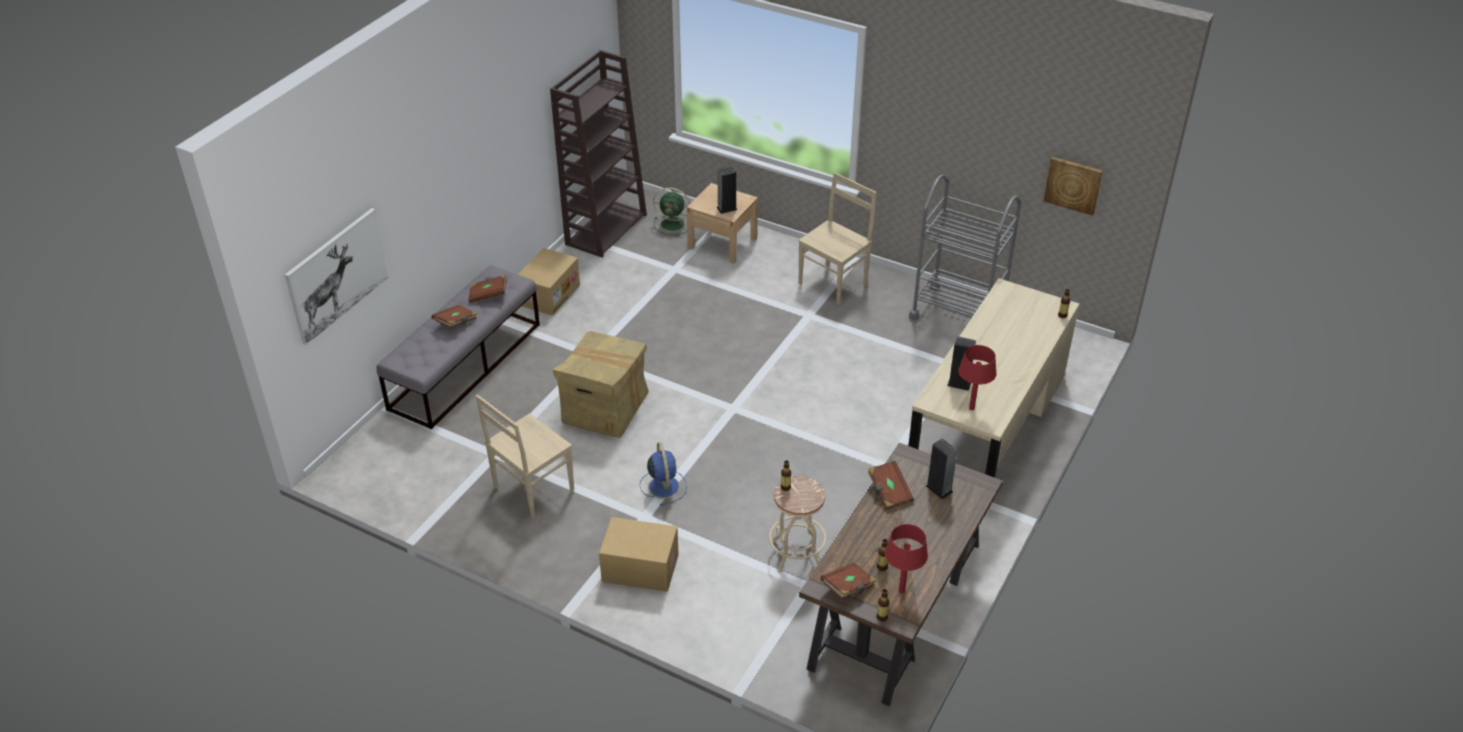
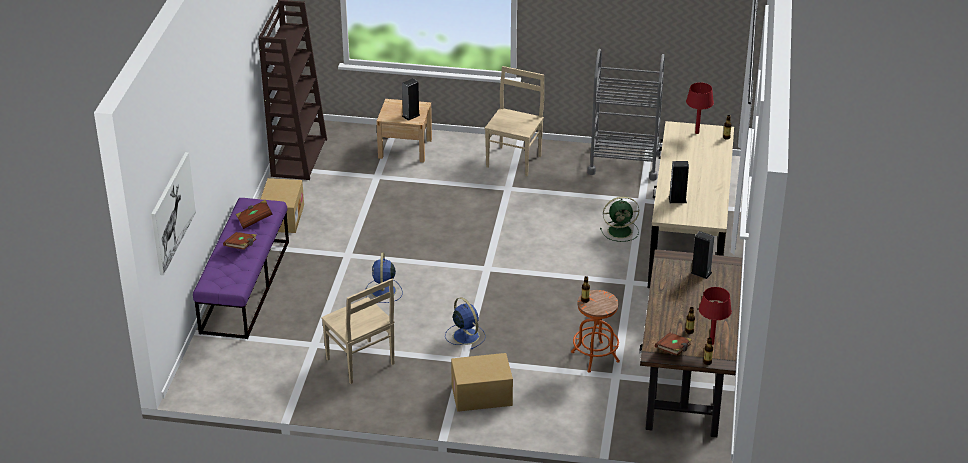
camera: 20 degrees left, 5 degrees down
(466, 365) = (245, 286): grey bench -> purple bench
(532, 490) = (361, 363): beige chair -> beige chair turned 60 degrees counterclockwise
(604, 408) = (383, 291): cardboard box -> blue fan
(673, 224) = (355, 142): green fan -> green fan (621, 231)
(796, 554) = (595, 357): beige stool -> orange stool
(889, 492) = (666, 283): brown book -> none
(972, 408) = (696, 214): red table lamp -> red table lamp (697, 132)
(1073, 185) = (704, 37): picture -> none

